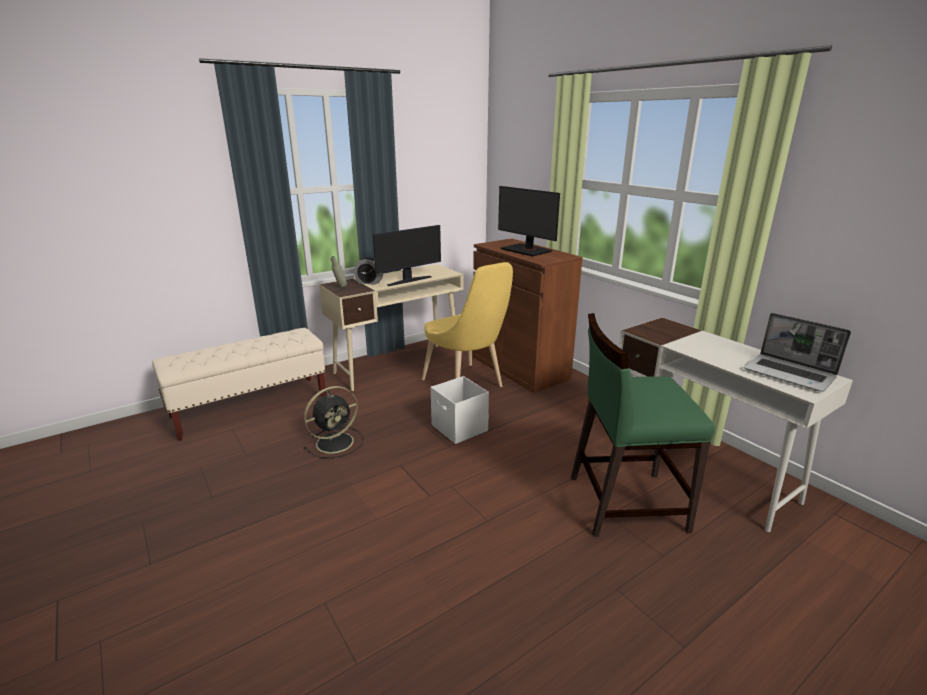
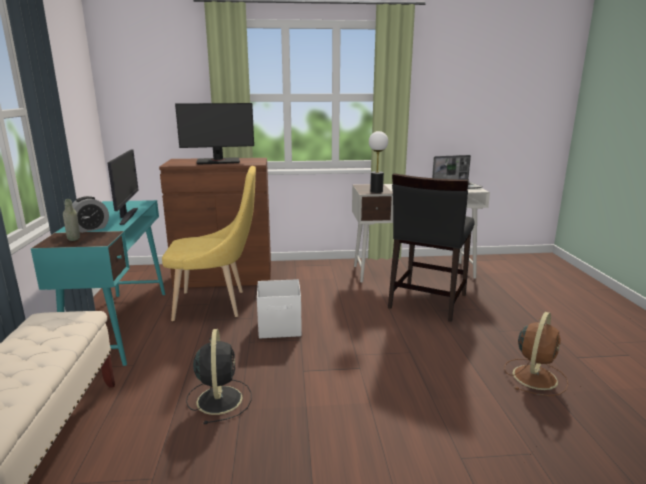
camera: 60 degrees left, 5 degrees down
(398, 365) = (121, 325): beige desk -> turquoise desk
(524, 647) = (535, 376): none -> brown fan
(625, 502) = (426, 301): green chair -> black chair
(651, 334) = (376, 191): none -> table lamp

